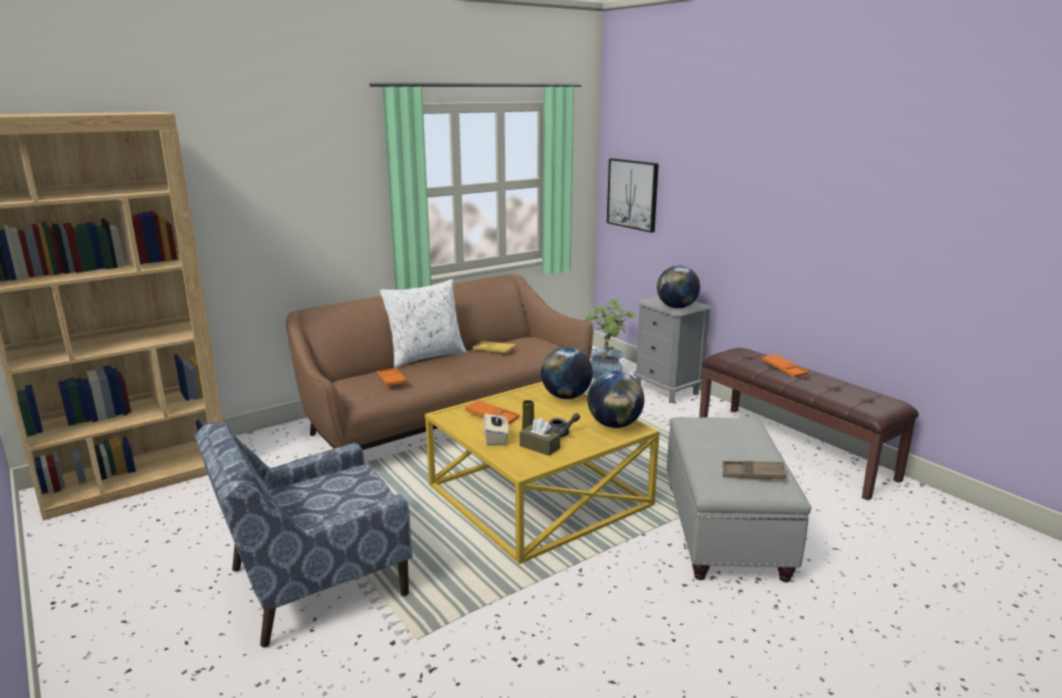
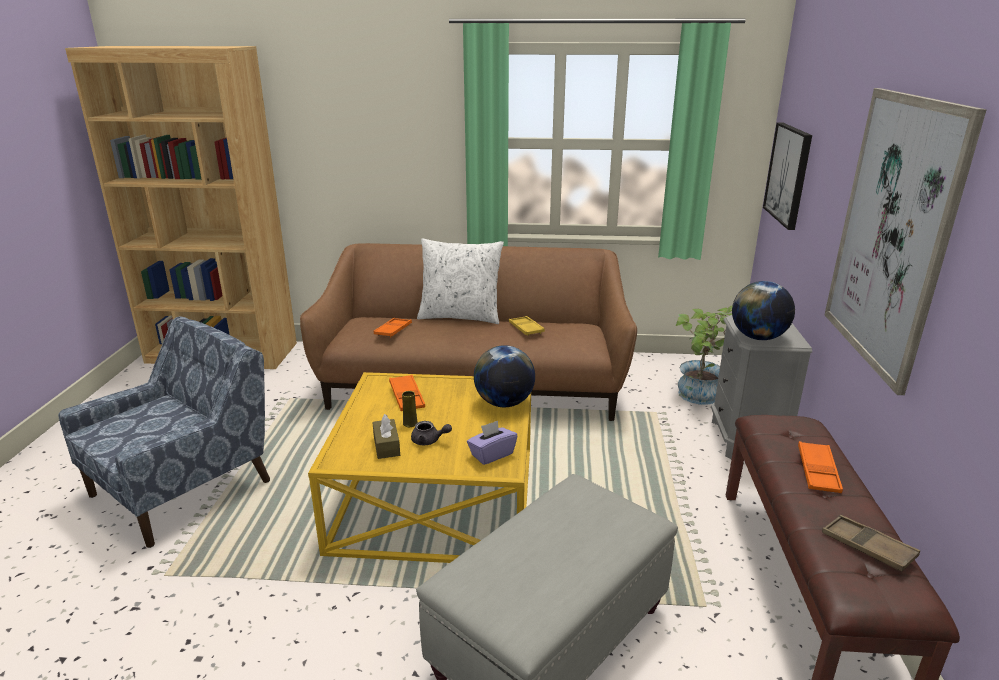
camera: 40 degrees right, 5 degrees up
(314, 583) = (185, 487): blue armchair -> blue armchair turned 120 degrees clockwise
(496, 439) = (369, 421): beige tissue box -> none
(614, 425) = (491, 454): globe -> purple tissue box
(753, 474) = (524, 589): brown tray -> brown tray (867, 547)
(777, 213) = (893, 233): none -> picture

